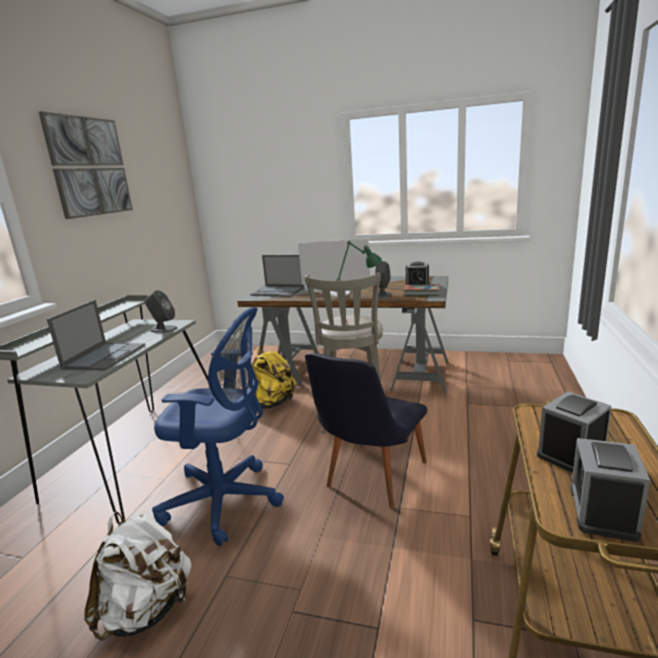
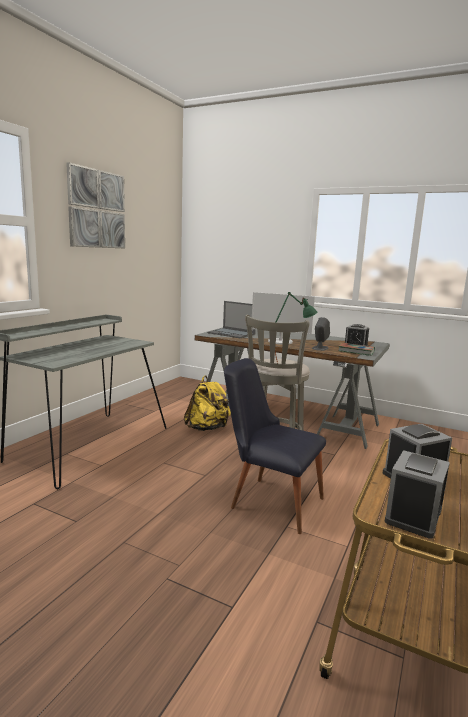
camera: 10 degrees right, 5 degrees down
(105, 356) = (74, 354): laptop -> none
(147, 610) = (56, 551): white backpack -> none
(163, 329) = (126, 344): grey speaker -> none
(226, 501) = (143, 491): blue office chair -> none
(370, 479) = (269, 500): black chair -> black chair turned 75 degrees clockwise

